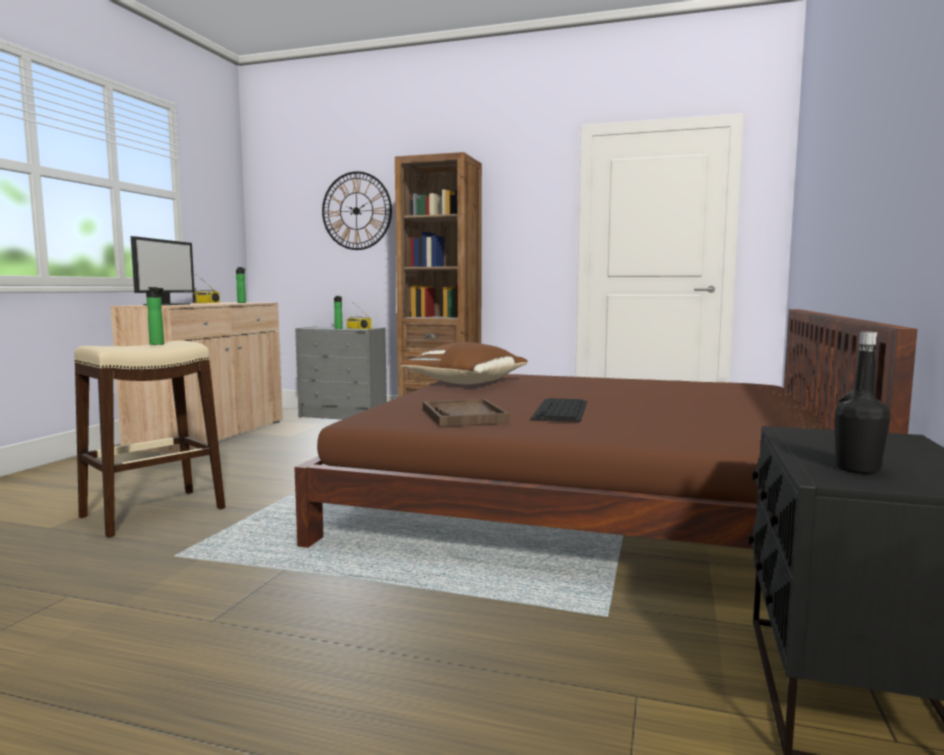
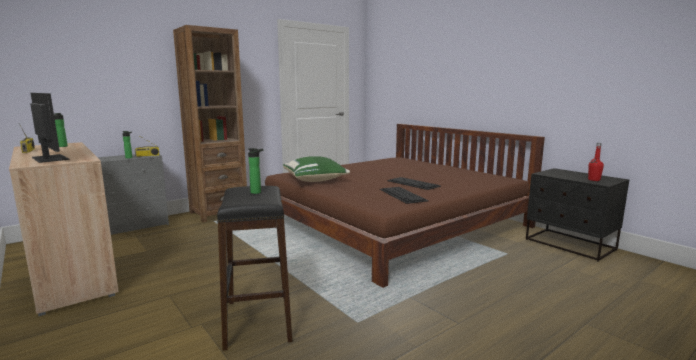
camera: 55 degrees left, 5 degrees up
(153, 512) = (258, 320): beige stool -> black stool
(356, 211) = (115, 58): wall clock -> none
(464, 415) = (403, 195): brown tray -> keyboard
(466, 383) = (315, 180): brown pillow -> green pillow
(857, 469) = (594, 180): black bottle -> red bottle

